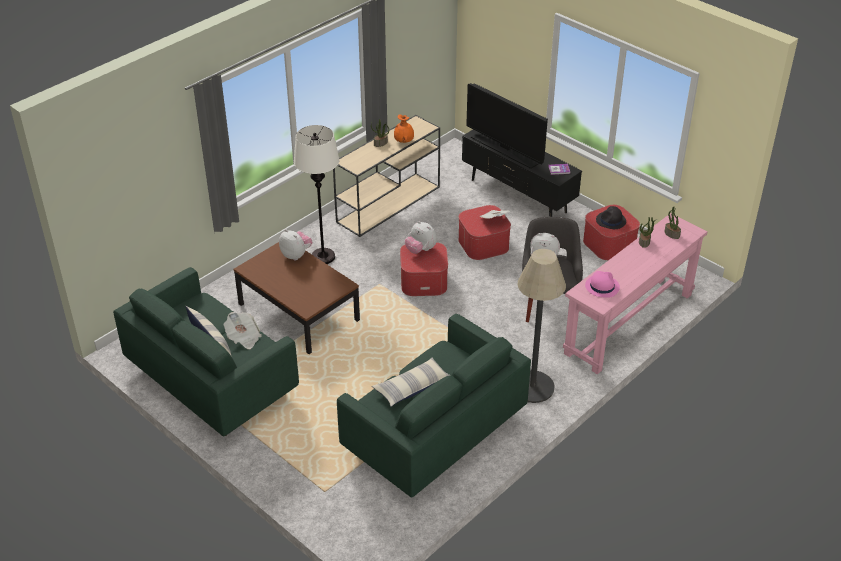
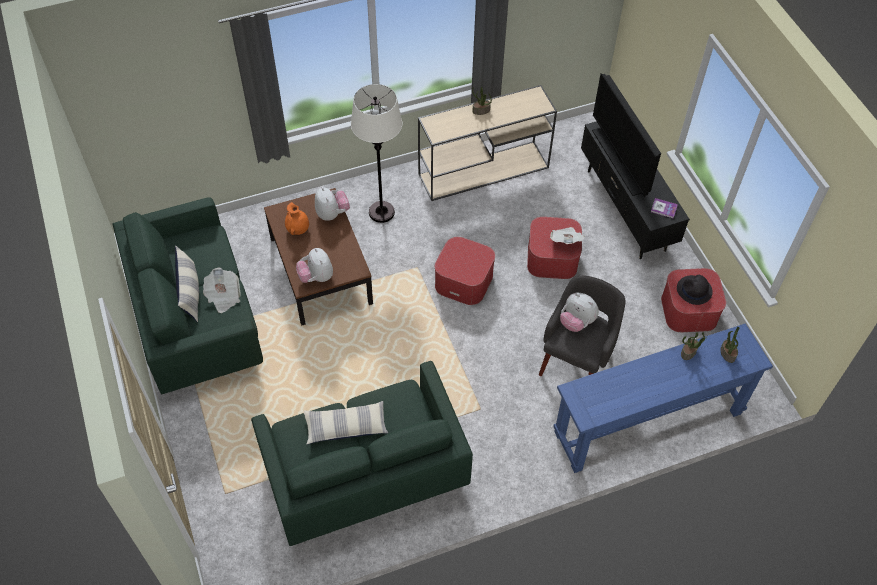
camera: 25 degrees right, 15 degrees up
(404, 141) = (507, 116): orange vase -> orange vase (298, 229)
(420, 250) = (467, 250): plush toy -> plush toy (316, 277)
(532, 387) = (497, 459): floor lamp -> none
(602, 286) = (602, 393): pink hat -> none
(629, 323) = (648, 422): pink console table -> blue console table

